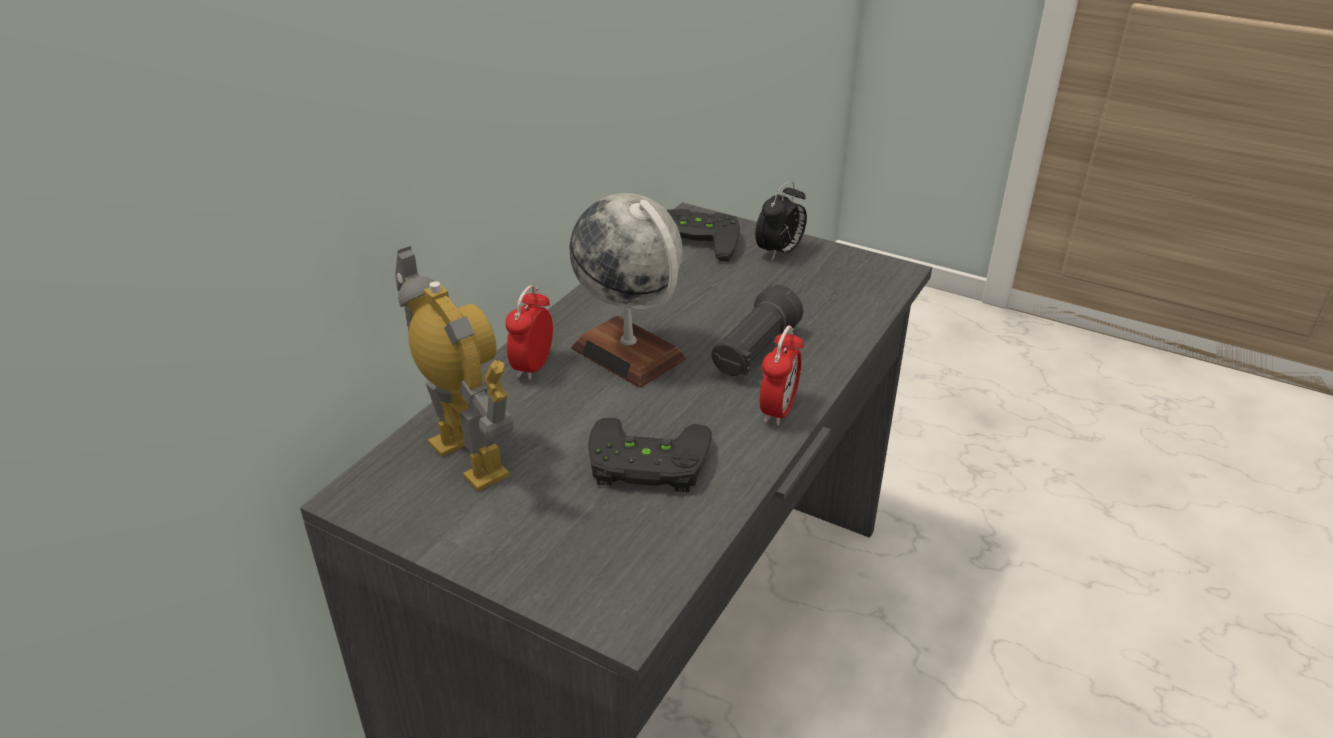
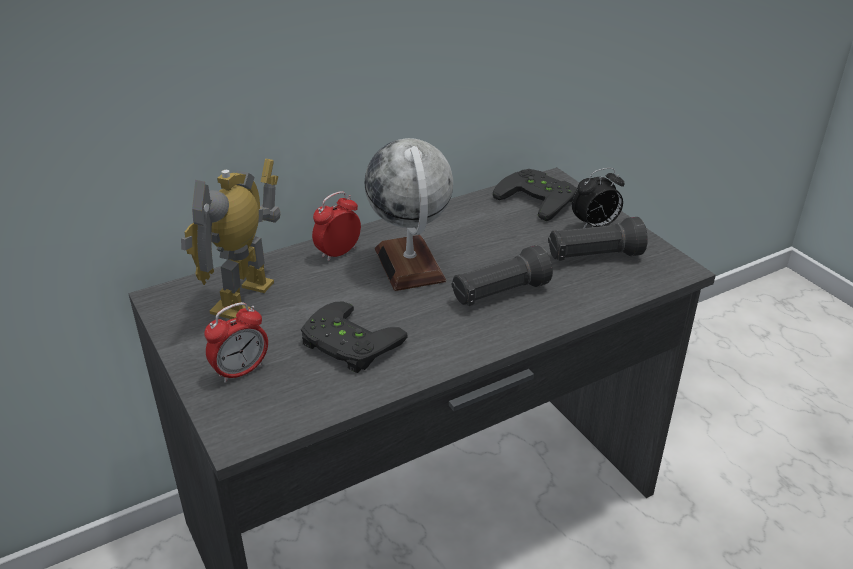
camera: 30 degrees right, 0 degrees up
(469, 458) = (245, 298): toy robot -> toy robot turned 150 degrees counterclockwise
(778, 410) = (475, 341): alarm clock -> alarm clock (241, 371)
(808, 284) = (593, 256): none -> black flashlight

